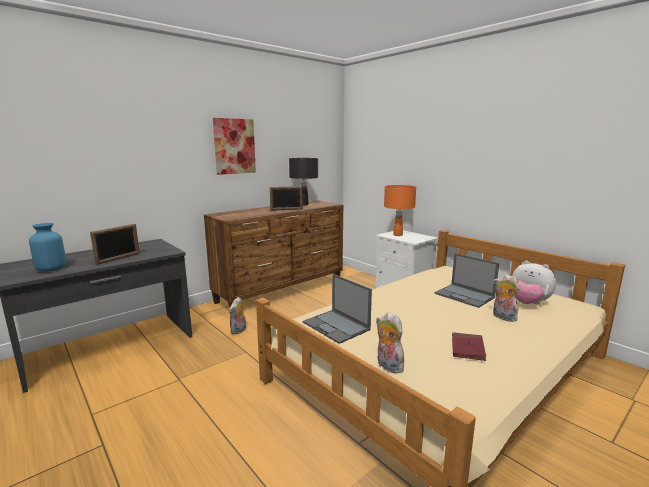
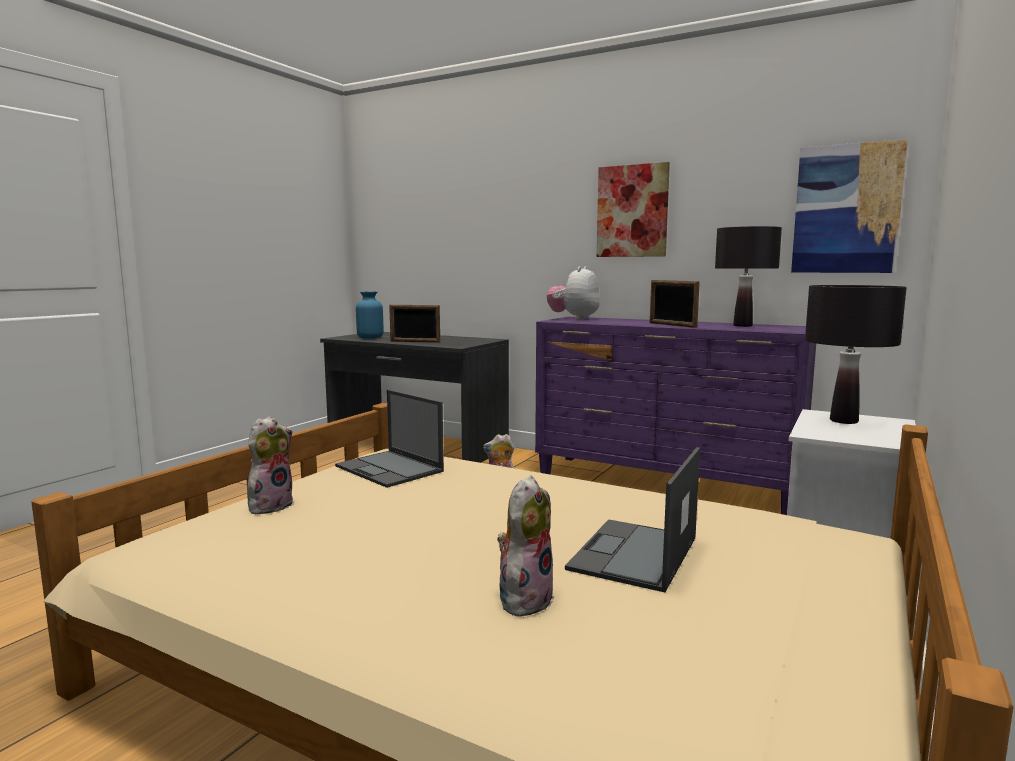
camera: 70 degrees right, 5 degrees down
(281, 291) = (664, 484): brown dresser -> purple dresser
(321, 149) = (846, 209): none -> picture
(336, 326) = (390, 469): laptop -> laptop turned 75 degrees counterclockwise
(397, 235) = (843, 421): orange table lamp -> black table lamp
(467, 348) = (339, 557): red book -> none
(528, 303) = (676, 645): plush toy -> plush toy (574, 318)

